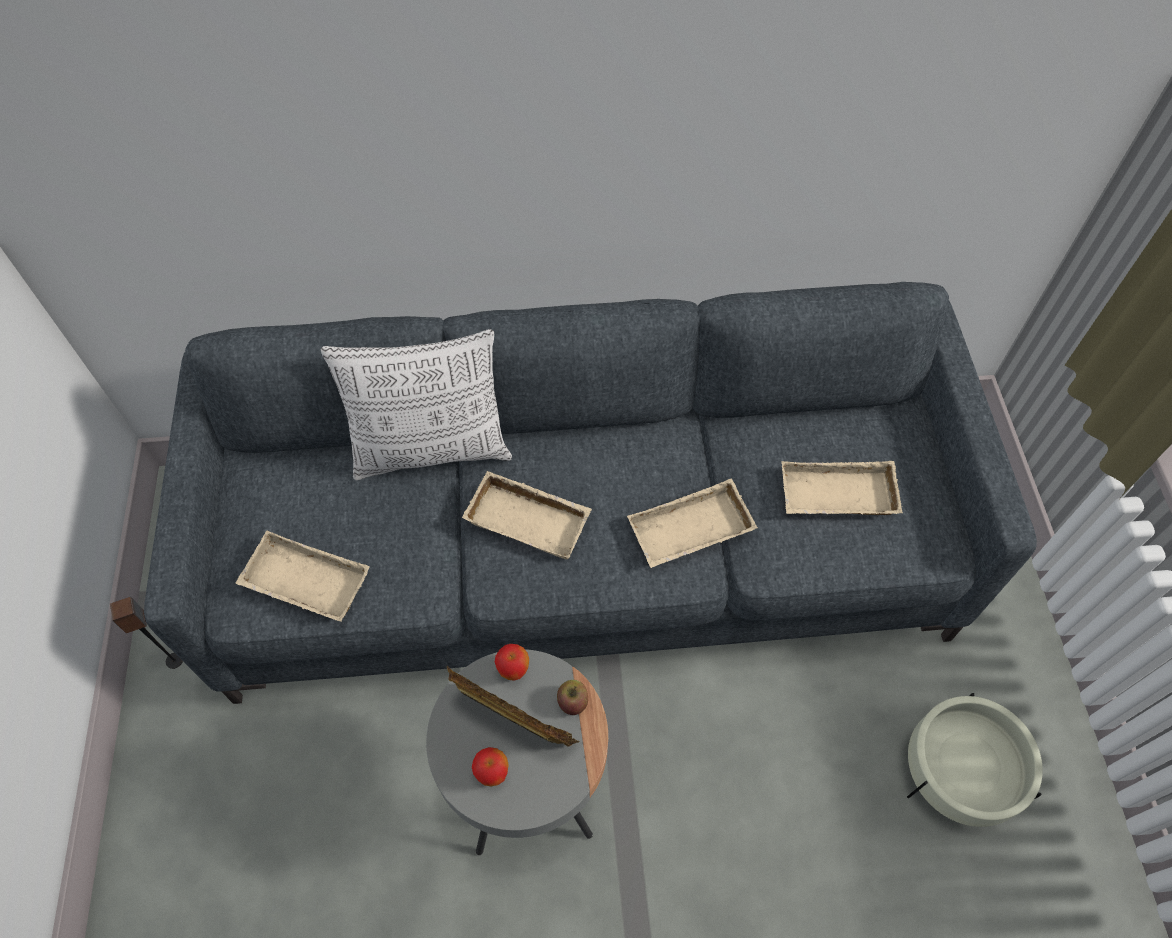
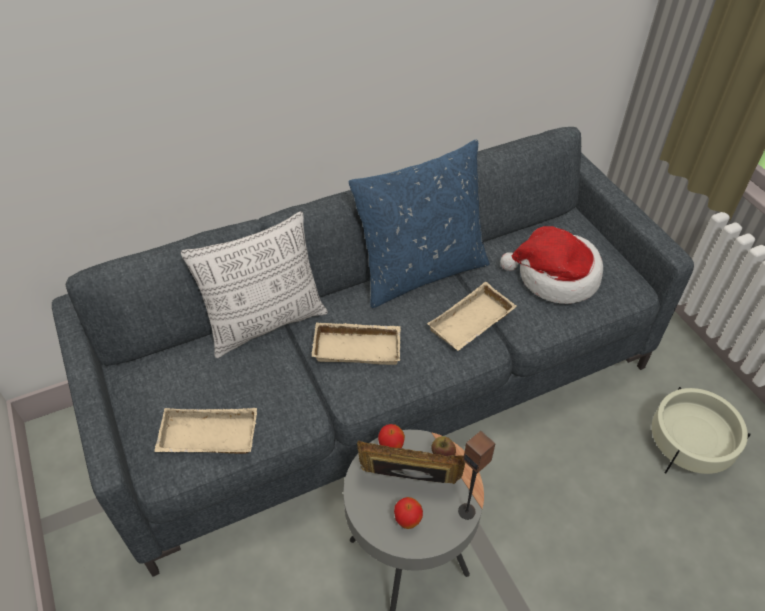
camera: 20 degrees left, 10 degrees down
(175, 660) = (90, 560): speaker -> speaker (467, 511)
(657, 433) = (420, 271): none -> blue pillow
(836, 497) = (555, 277): beige tray -> hat

